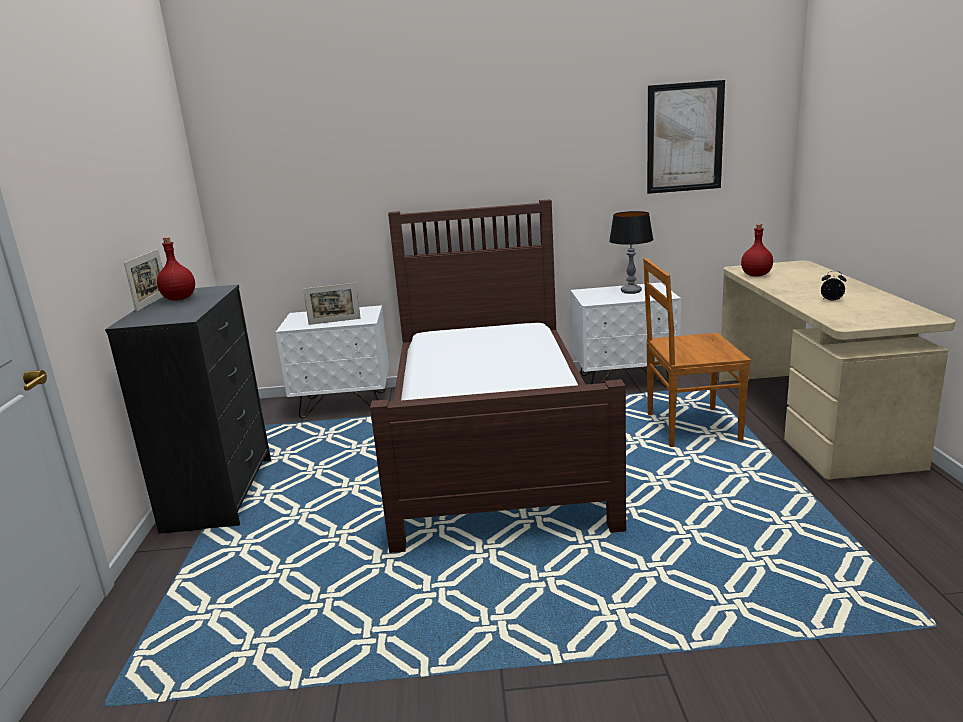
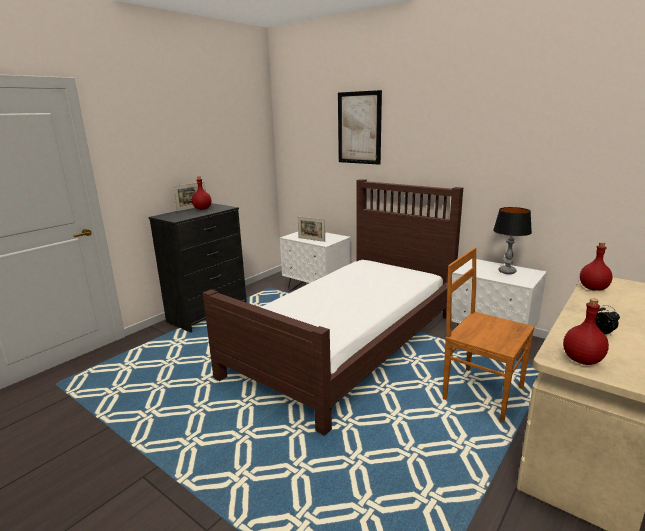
camera: 40 degrees right, 0 degrees up
(684, 137) = (590, 152): picture -> picture (359, 128)
(861, 319) = (581, 360): none -> red bottle

